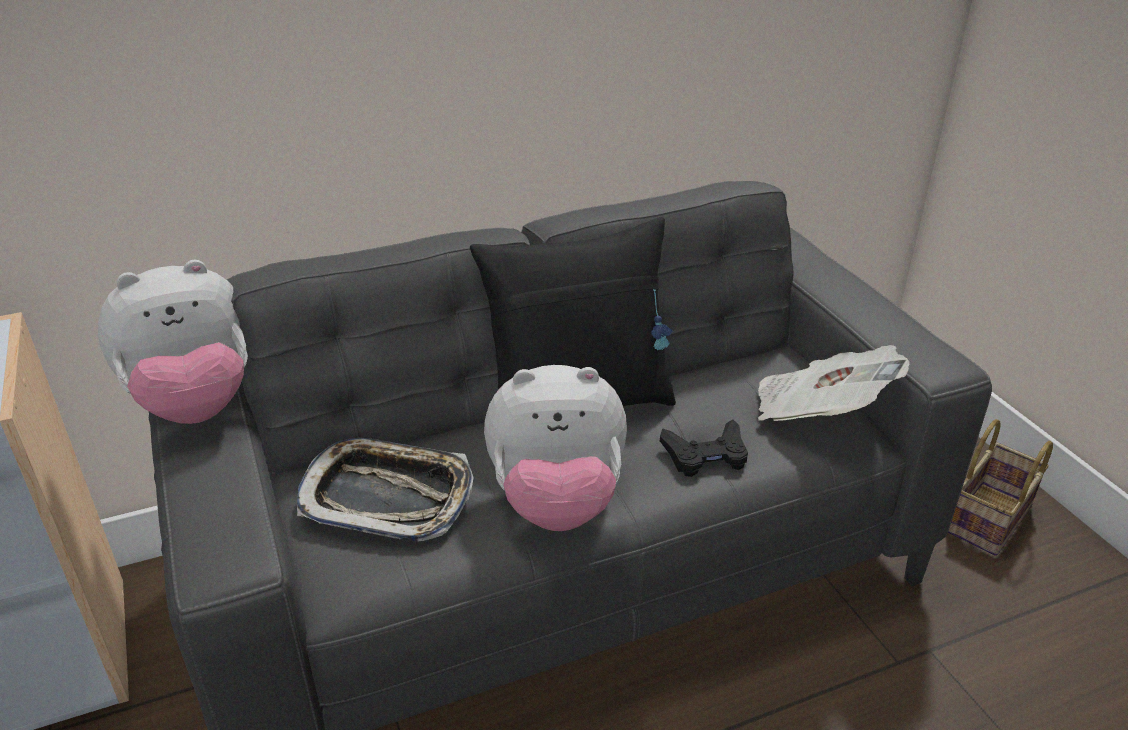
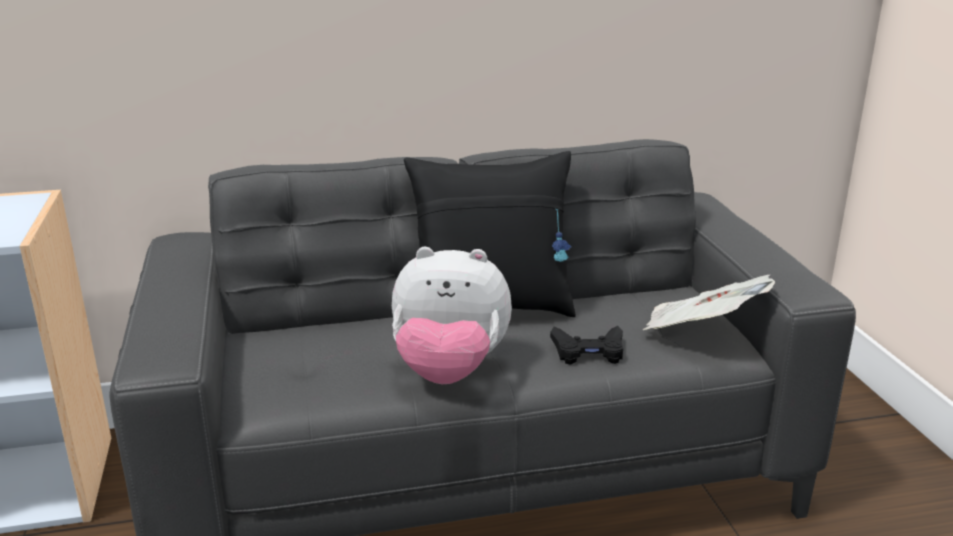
camera: 10 degrees right, 10 degrees down
(196, 404) = (175, 268): plush toy -> none
(387, 497) = (311, 354): tray -> none
(990, 521) = (888, 476): basket -> none

